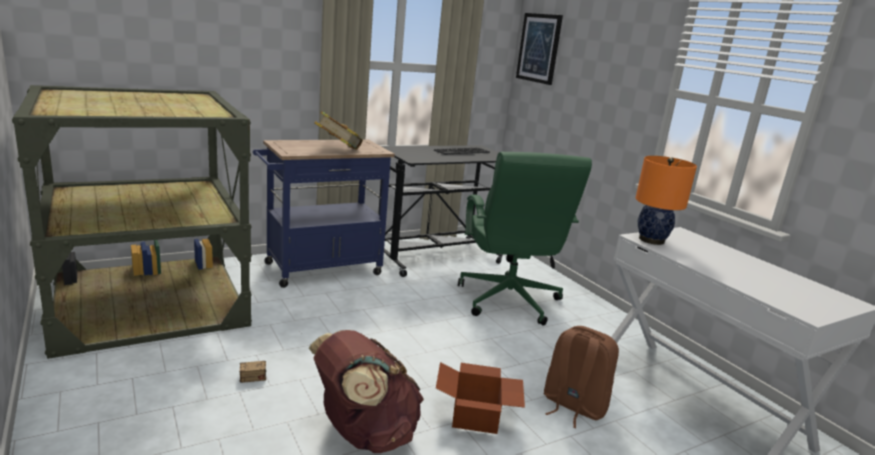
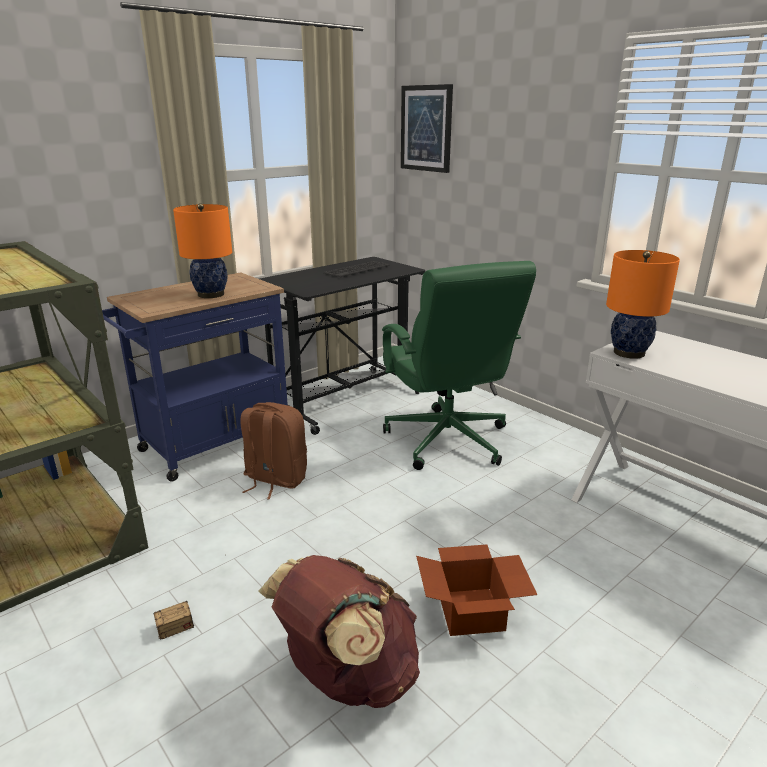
camera: 10 degrees left, 5 degrees up
(338, 149) = (211, 294): book -> orange table lamp
(573, 406) = (574, 568): brown backpack -> brown backpack (274, 480)

